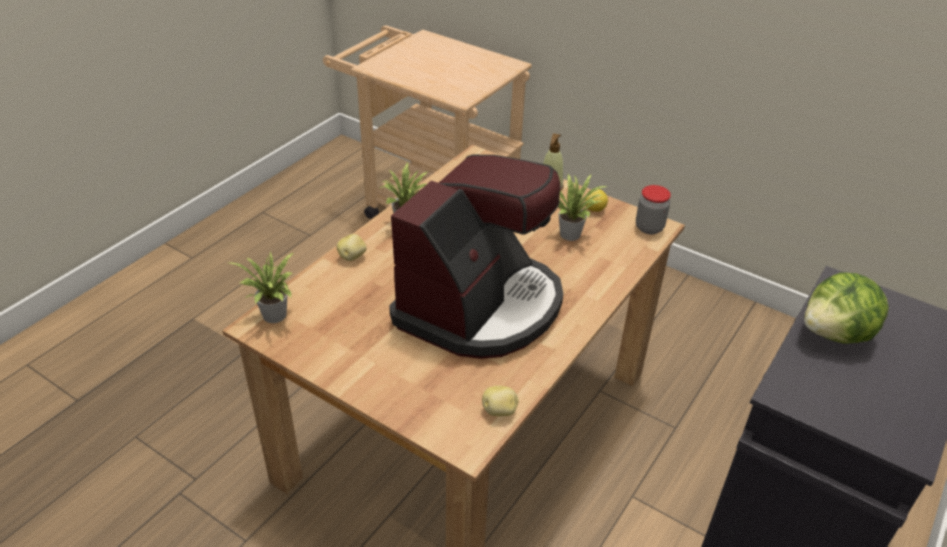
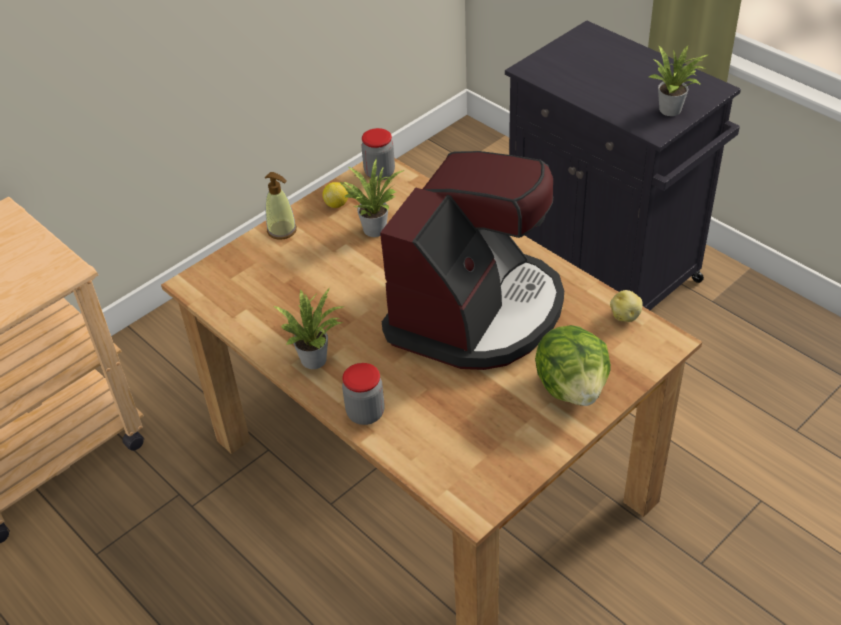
camera: 75 degrees left, 5 degrees up
(274, 317) = (463, 490): potted plant -> potted plant (673, 110)
(352, 257) = (365, 413): potato -> jar
(480, 306) = (477, 312): coffee machine -> coffee machine turned 75 degrees clockwise
(836, 334) = (591, 88): lettuce -> lettuce (572, 387)

